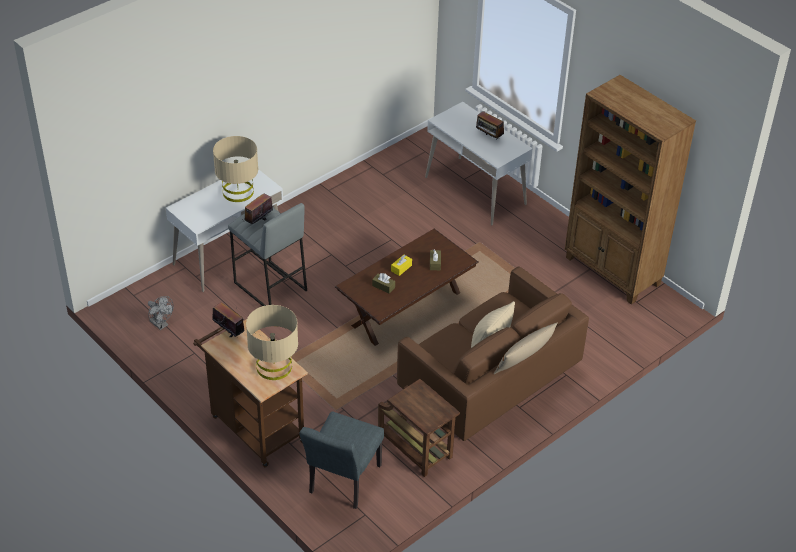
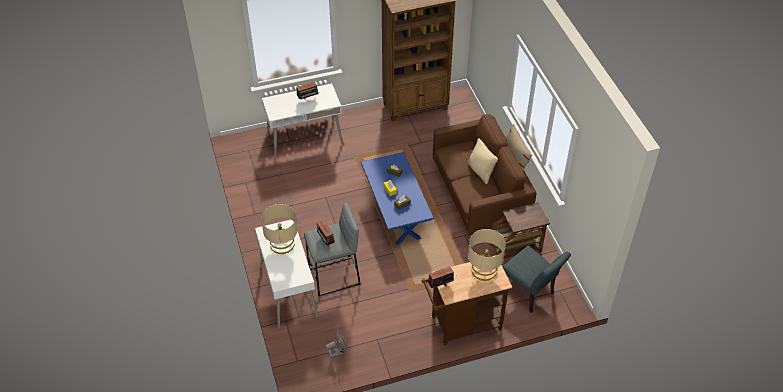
camera: 65 degrees left, 5 degrees up
(406, 310) = (396, 212): brown coffee table -> blue coffee table

